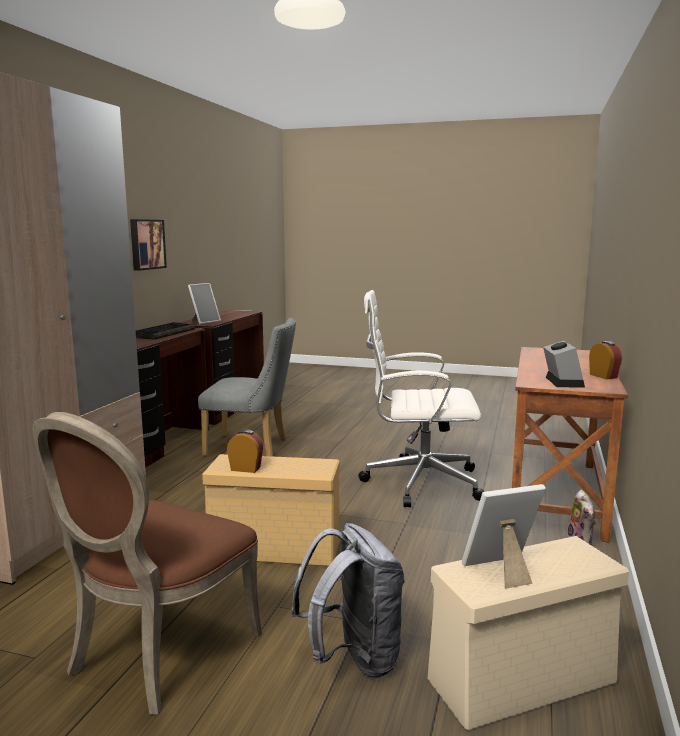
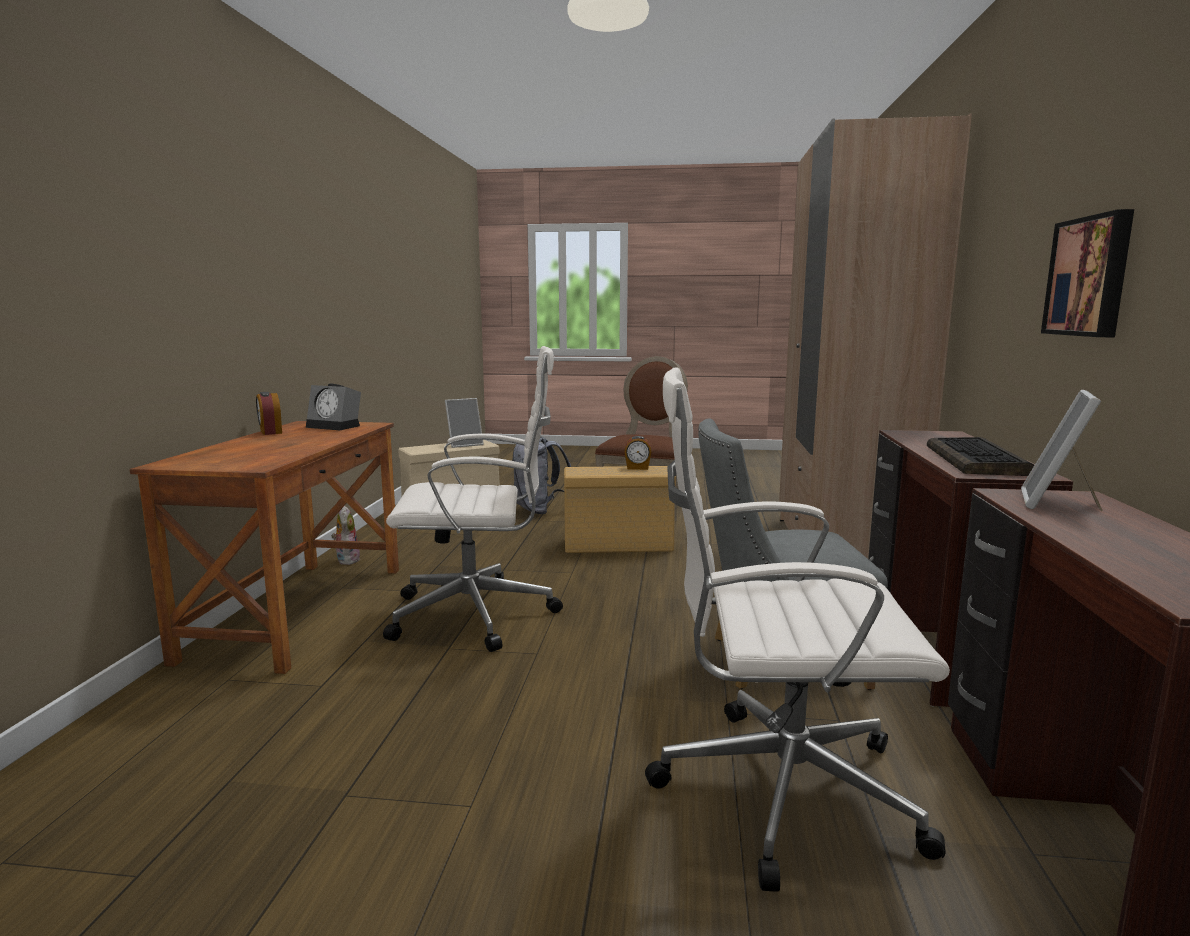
camera: 170 degrees right, 0 degrees up
(301, 418) = (777, 789): none -> white office chair
(561, 381) = (336, 426): alarm clock -> alarm clock turned 60 degrees counterclockwise

